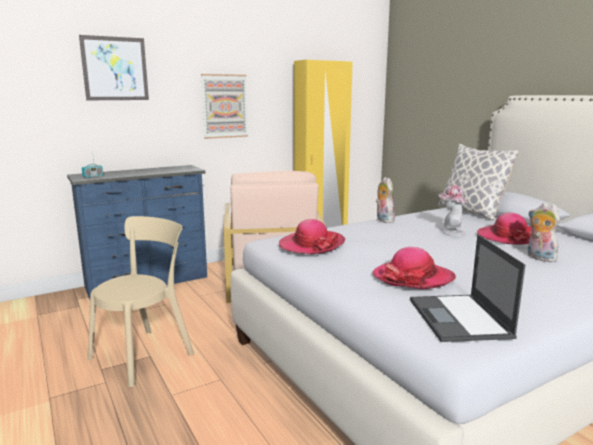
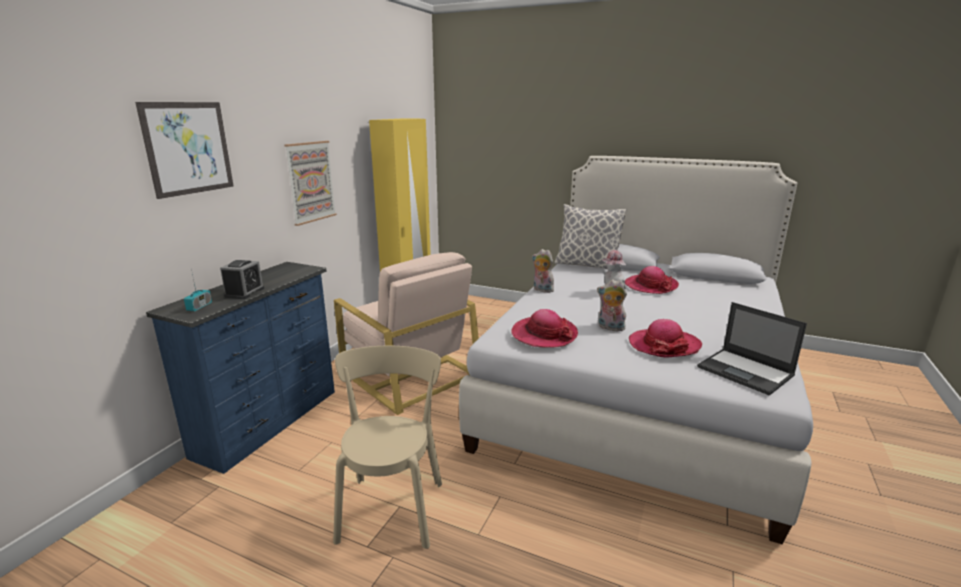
camera: 35 degrees left, 5 degrees up
(130, 174) = (244, 292): none -> alarm clock
(539, 258) = (696, 301): plush toy -> plush toy (610, 328)

